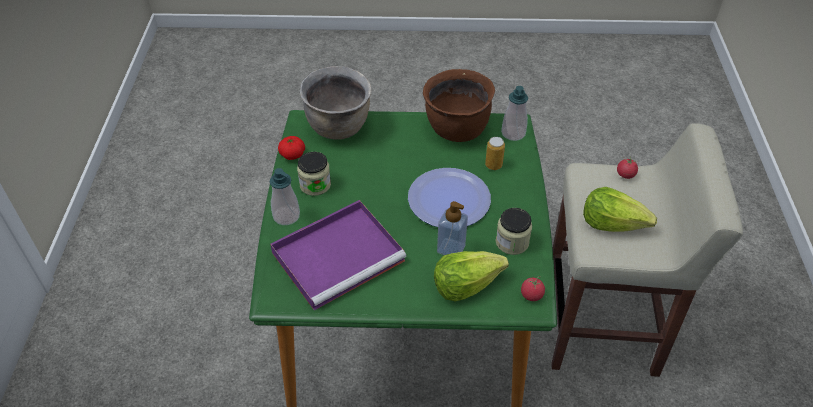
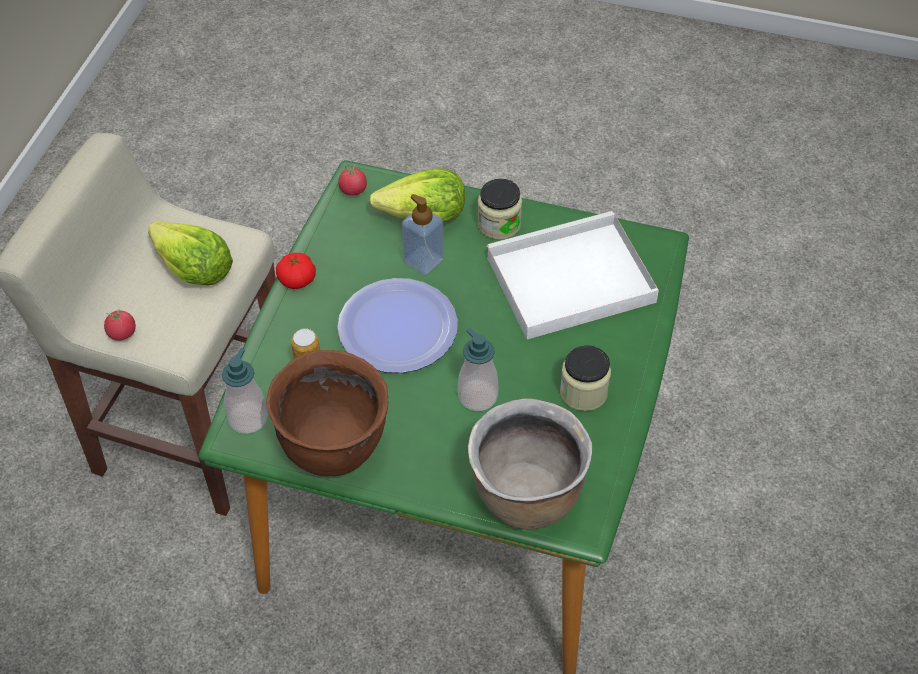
camera: 165 degrees left, 5 degrees up
(286, 216) = (632, 350): soap dispenser -> soap dispenser (477, 396)
(292, 154) = (611, 455): tomato -> tomato (297, 280)
(340, 255) = (567, 281): purple tray -> white tray
(512, 242) = (343, 252): jar -> jar (499, 224)

